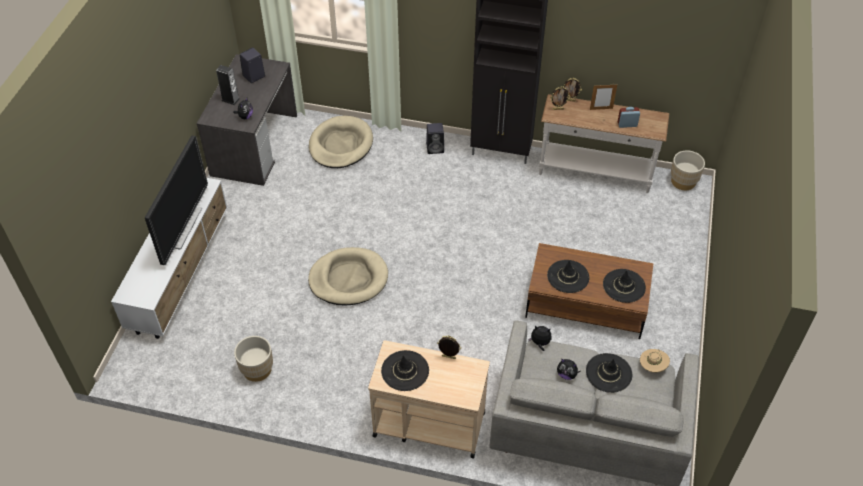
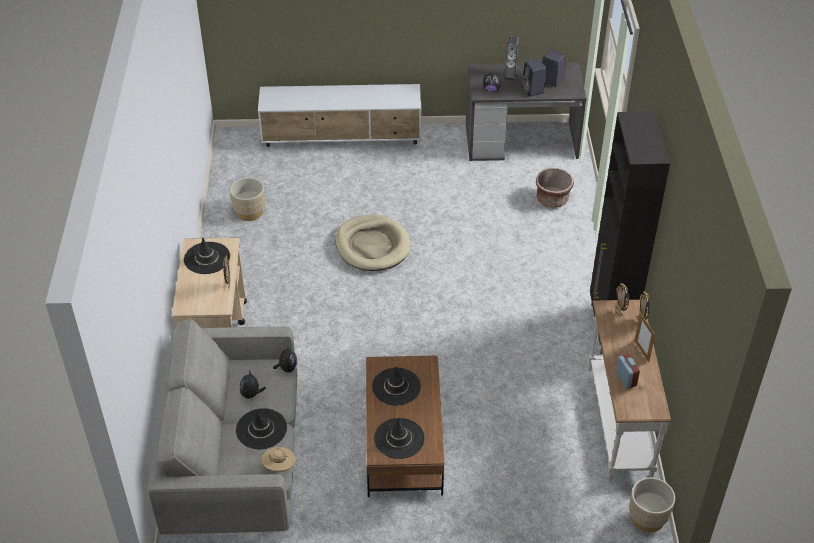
camera: 75 degrees right, 5 degrees down
(183, 227) = (355, 101): television -> none
(340, 145) = (552, 199): beige dog bed -> brown planter
(436, 148) = (585, 272): black speaker -> black speaker (533, 90)

